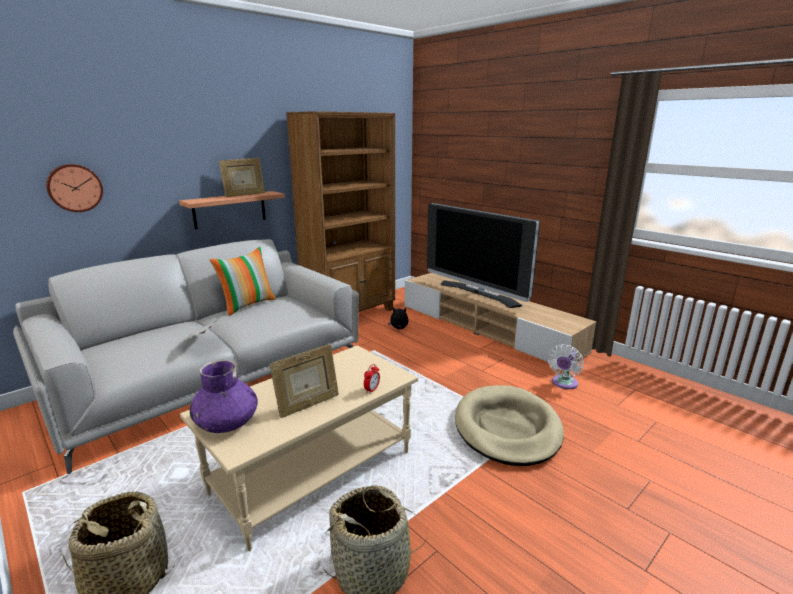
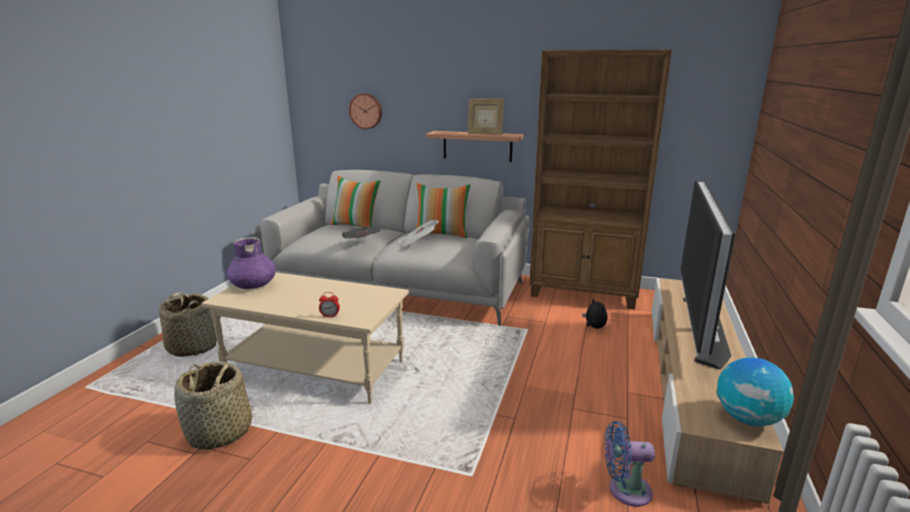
camera: 60 degrees right, 0 degrees up
(138, 334) = (356, 226): none -> pillow
(253, 318) = (417, 243): none -> newspaper
(308, 405) = (290, 301): picture frame -> none
(507, 428) = (462, 459): beige dog bed -> none
(563, 384) = (625, 490): white fan -> blue fan
(569, 317) = (747, 418): none -> globe

